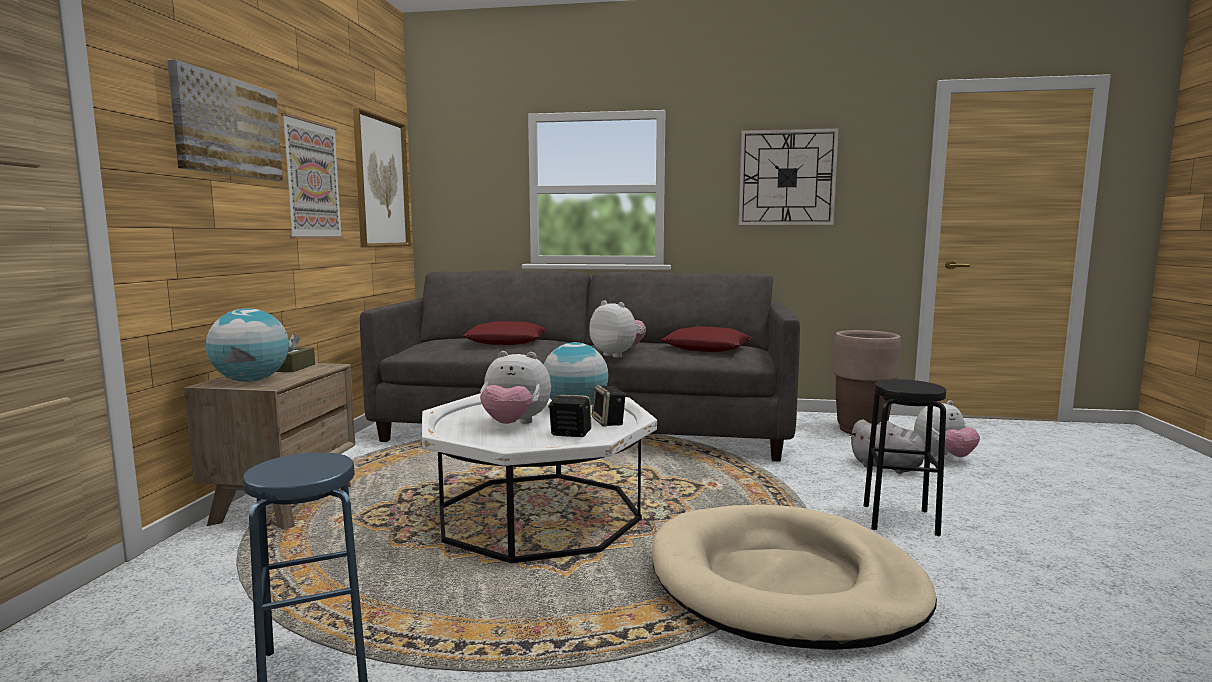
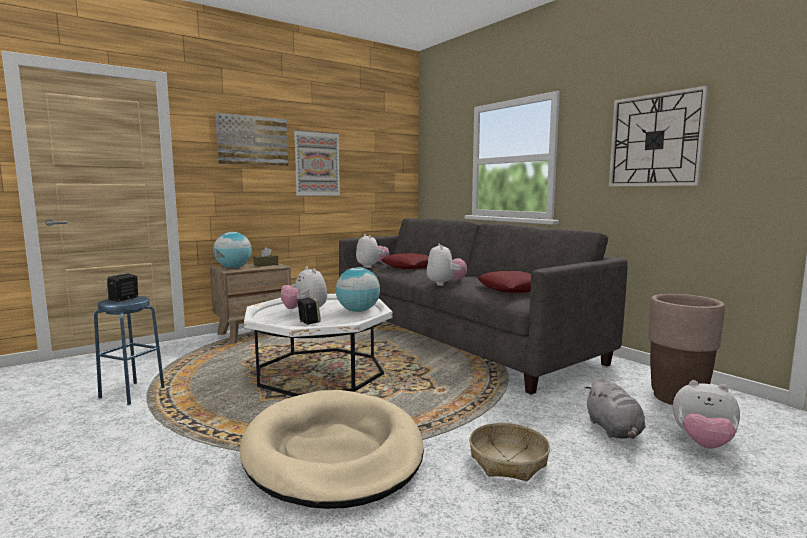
camera: 45 degrees right, 0 degrees up
(381, 182) = (384, 162): picture -> none
(435, 349) = (371, 266): none -> plush toy
(609, 422) = (345, 321): speaker -> speaker (123, 299)
(900, 519) = (508, 461): black stool -> basket

